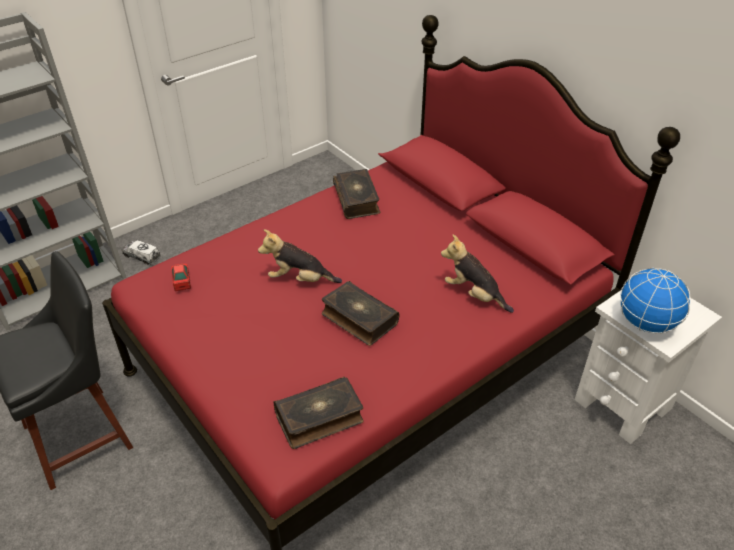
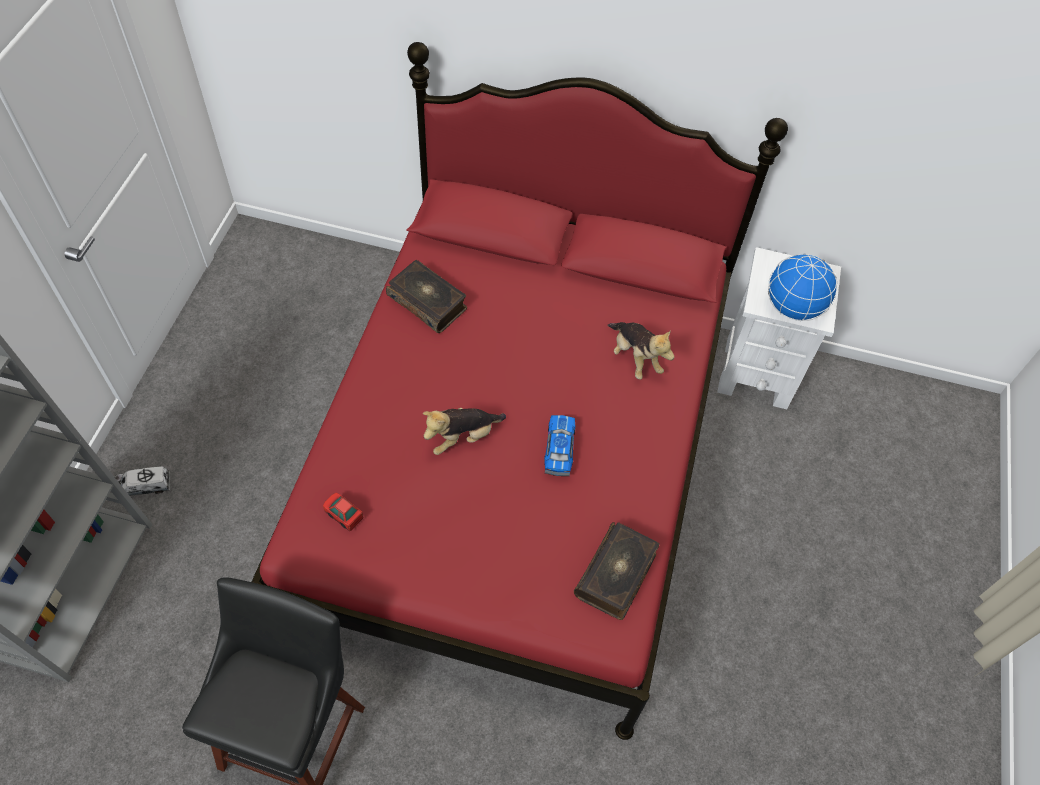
camera: 40 degrees left, 15 degrees up
(358, 319) = (559, 449): book -> toy car
(474, 295) = (635, 358): plush toy -> plush toy turned 120 degrees counterclockwise

